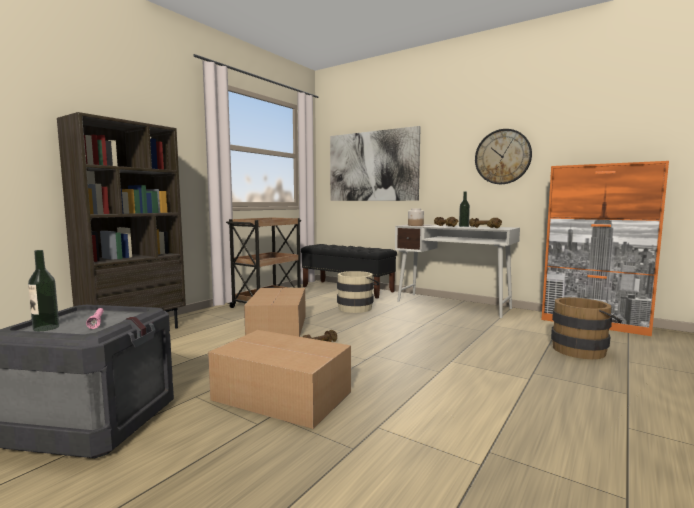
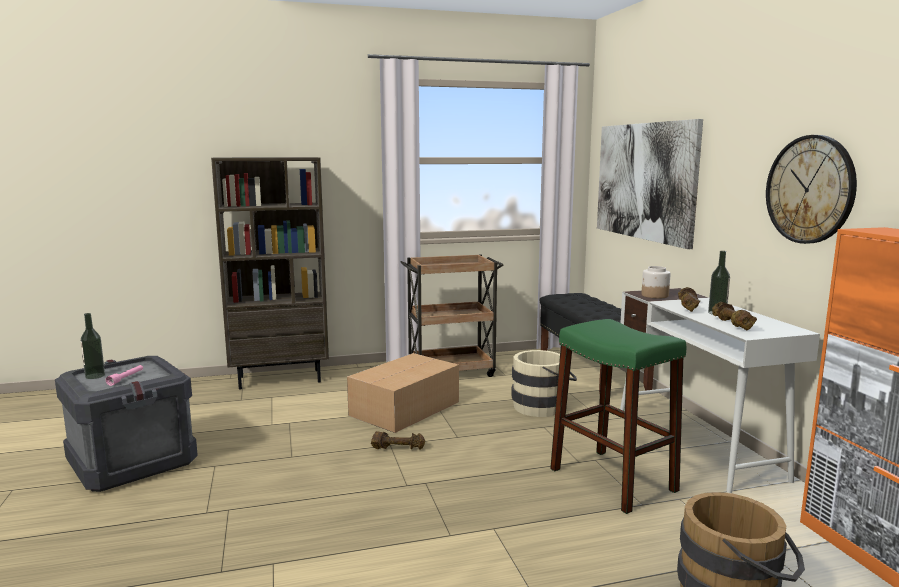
camera: 40 degrees right, 5 degrees up
(281, 395) = (267, 492): cardboard box -> none
(453, 326) = (612, 479): none -> green stool

